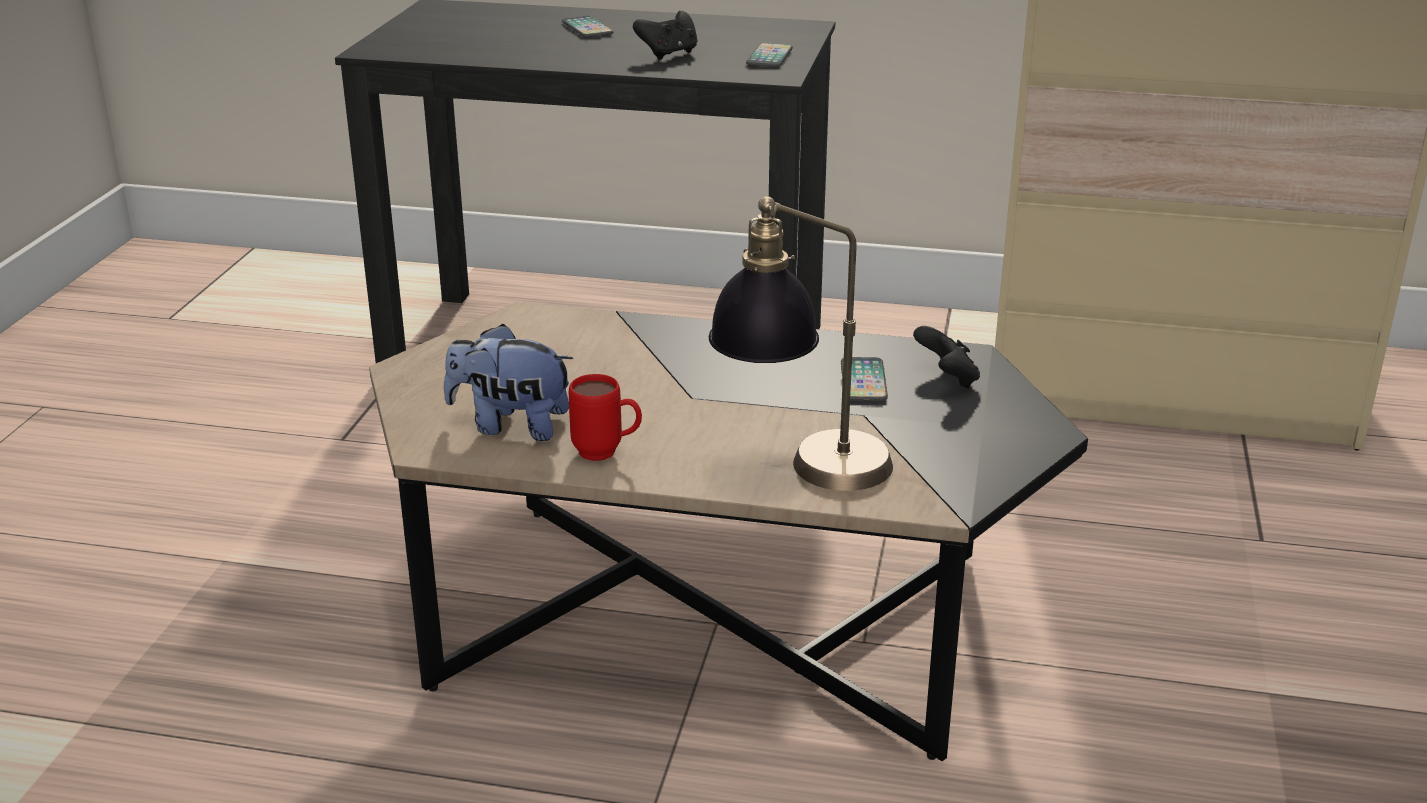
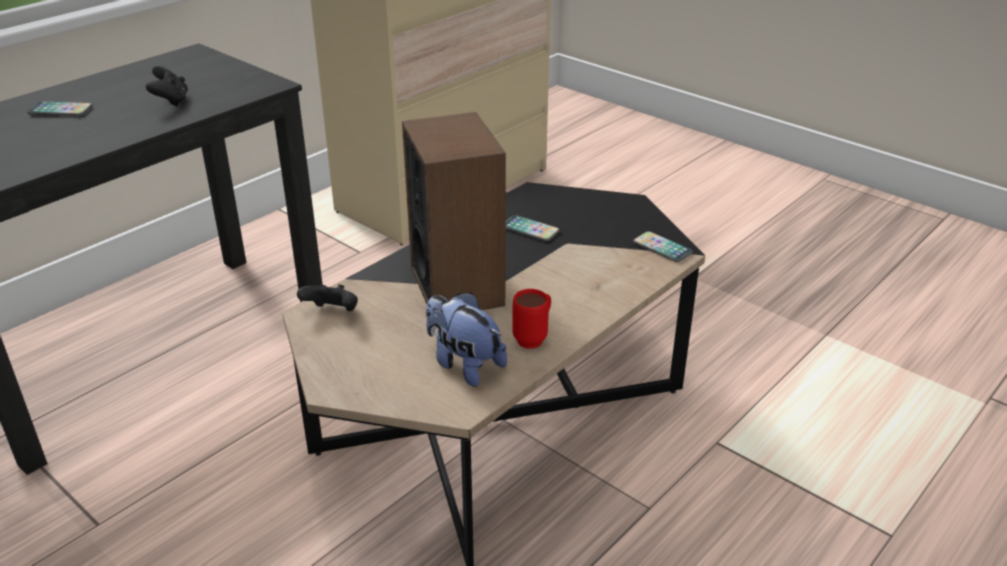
camera: 60 degrees left, 5 degrees up
(511, 425) = (464, 364): plush toy -> plush toy turned 90 degrees clockwise
(669, 375) = (457, 286): none -> speaker
(769, 57) = (233, 77): phone -> phone (662, 248)
(801, 471) = (612, 281): table lamp -> none
(947, 379) = (552, 206): black game controller -> black game controller (332, 313)

